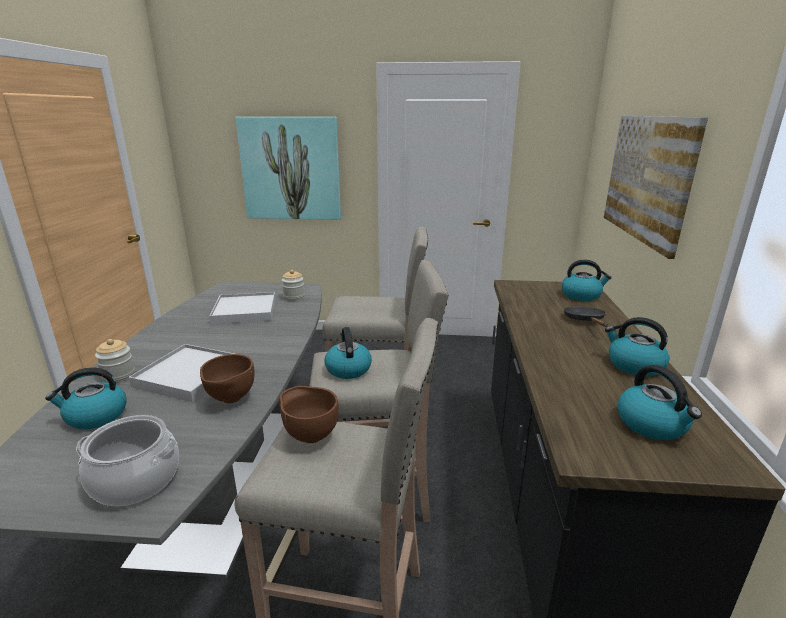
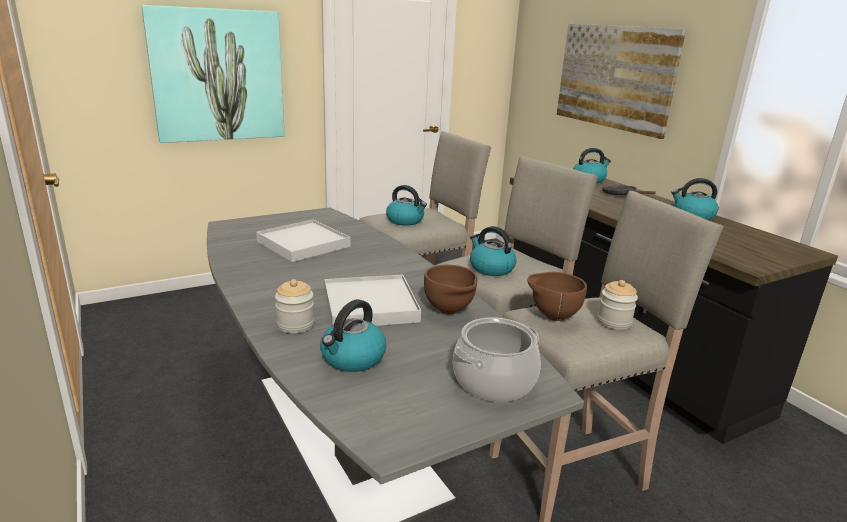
camera: 35 degrees left, 0 degrees up
(294, 297) = (328, 223): jar -> jar (614, 322)
(652, 425) = (752, 243): kettle -> kettle (405, 220)

